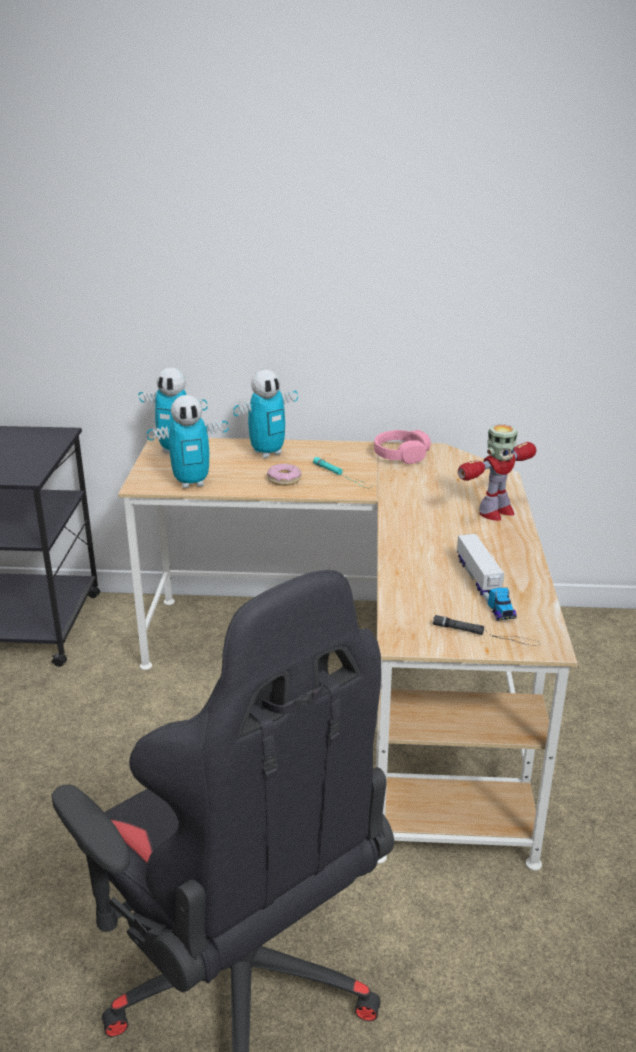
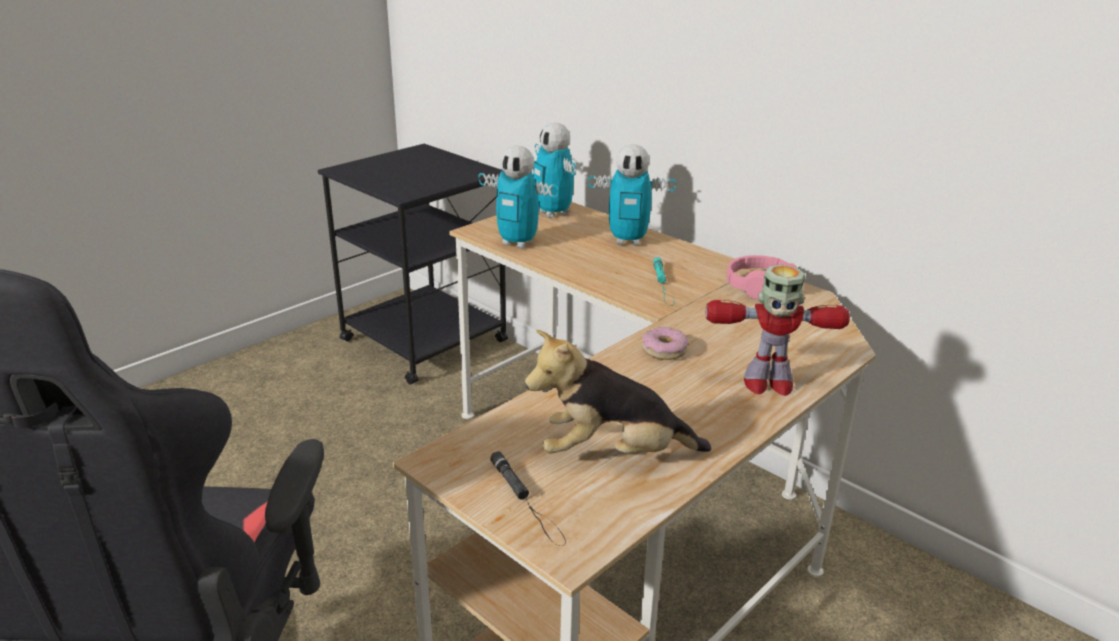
camera: 40 degrees right, 0 degrees up
(284, 480) = (601, 268): donut -> donut (664, 350)
(484, 588) = (612, 454): toy truck -> plush toy

